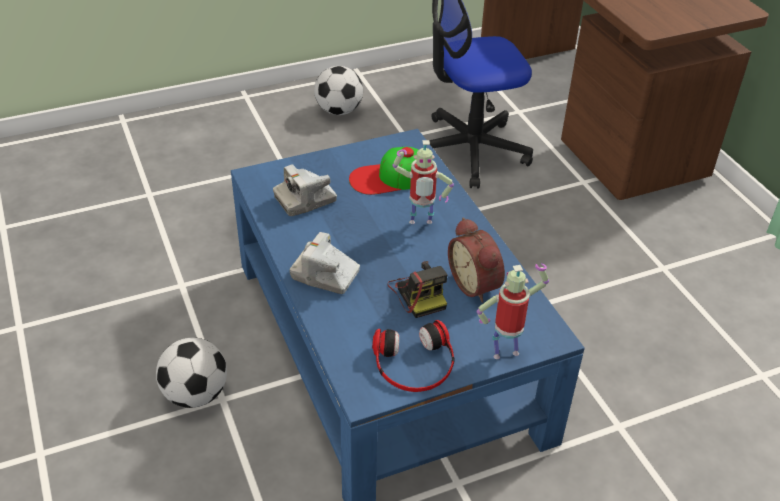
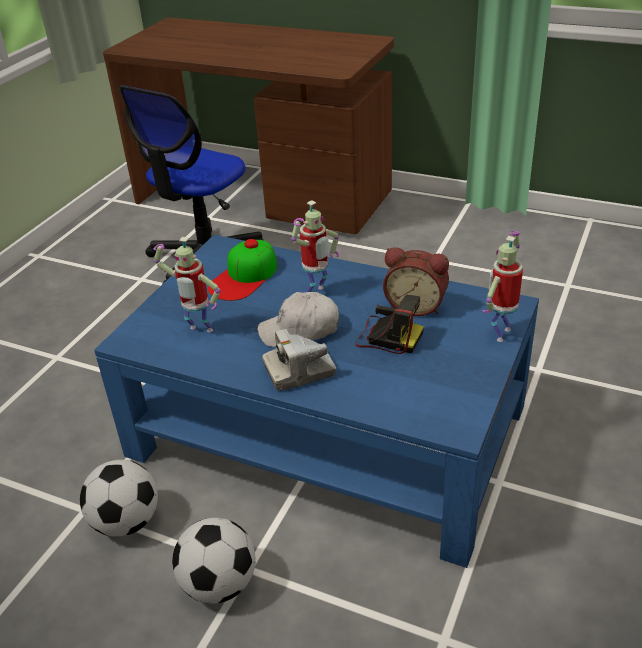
camera: 40 degrees left, 5 degrees down
(305, 200) = (199, 331): camera -> toy robot
(339, 111) = (56, 291): football -> football (126, 522)
(368, 245) = (300, 330): none -> white cap
(414, 364) = (458, 383): headphones -> none

